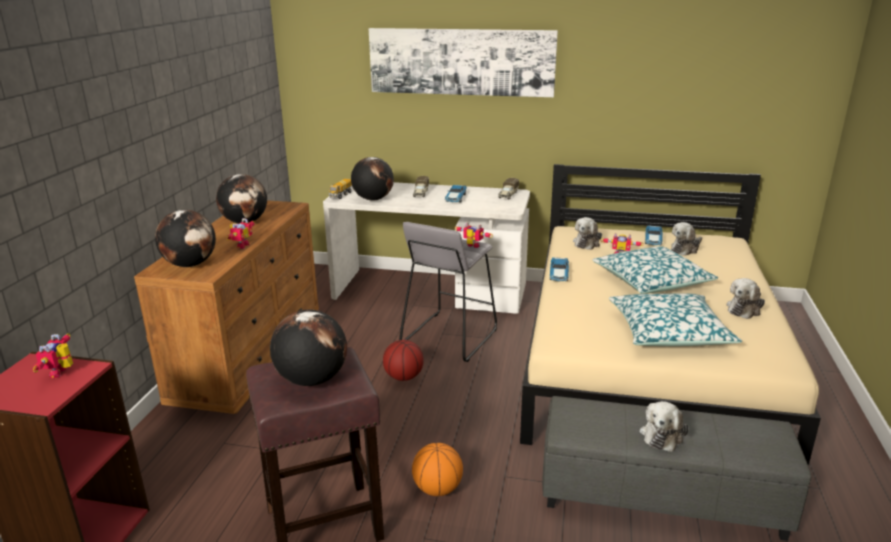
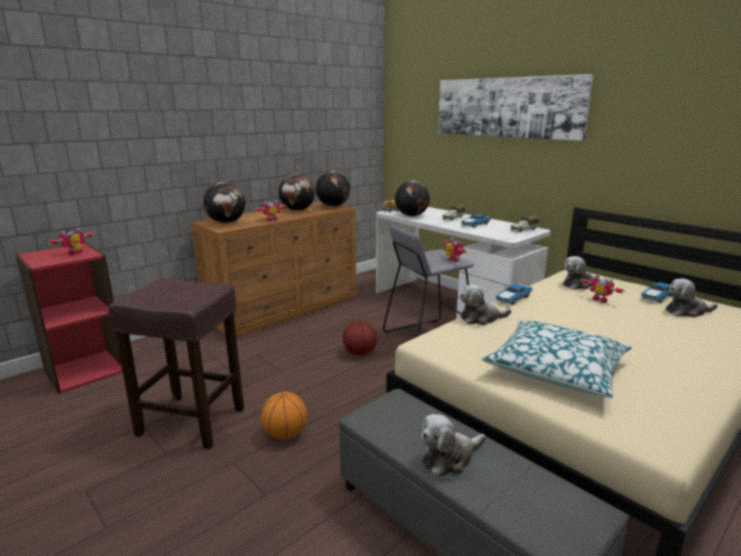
camera: 35 degrees right, 5 degrees down
(311, 380) = (173, 293): globe -> globe (333, 206)
(651, 281) = (602, 326): pillow -> none
(744, 309) = (686, 378): plush toy -> plush toy (481, 318)

